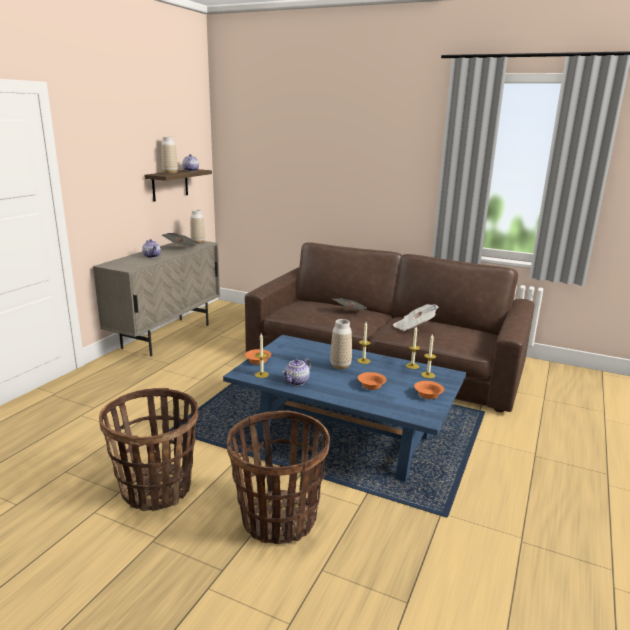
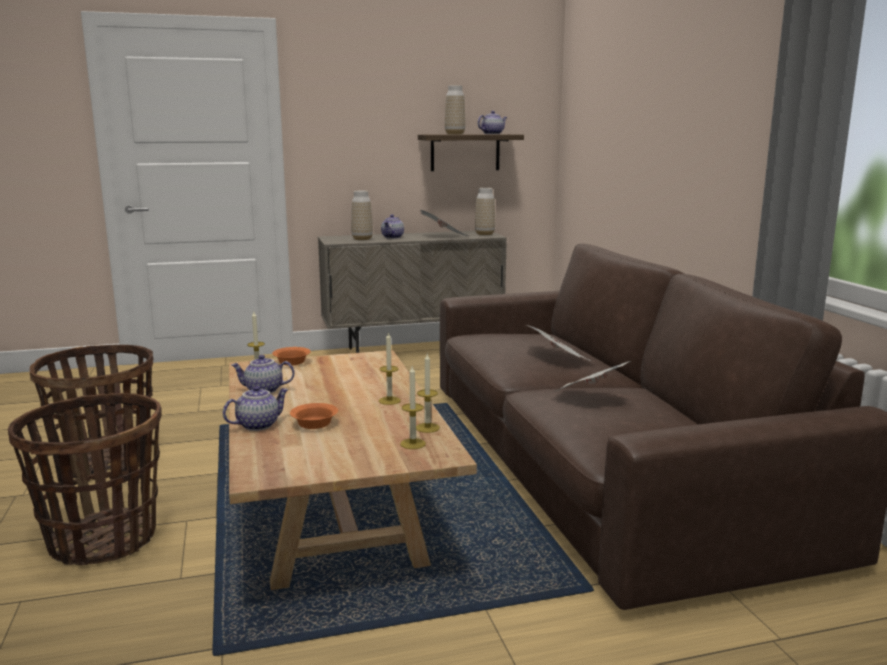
camera: 50 degrees right, 5 degrees down
(340, 366) = (349, 395): vase -> vase (362, 239)
(343, 437) = (335, 510): blue coffee table -> beige coffee table
(352, 398) = (258, 425): none -> teapot
(428, 395) = (339, 461): orange bowl -> none

